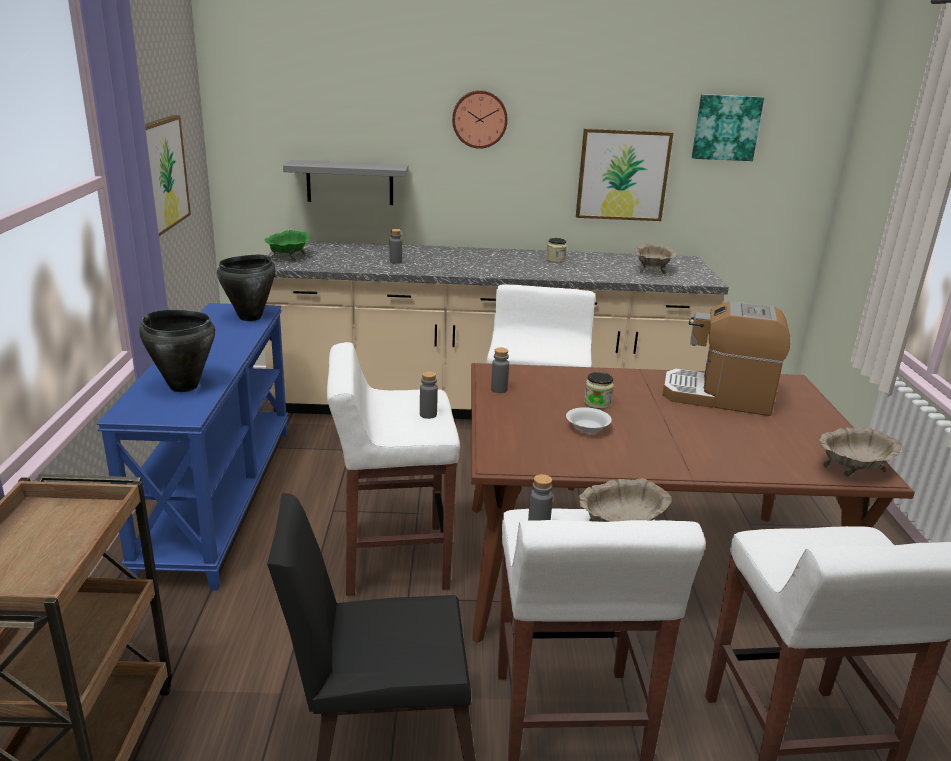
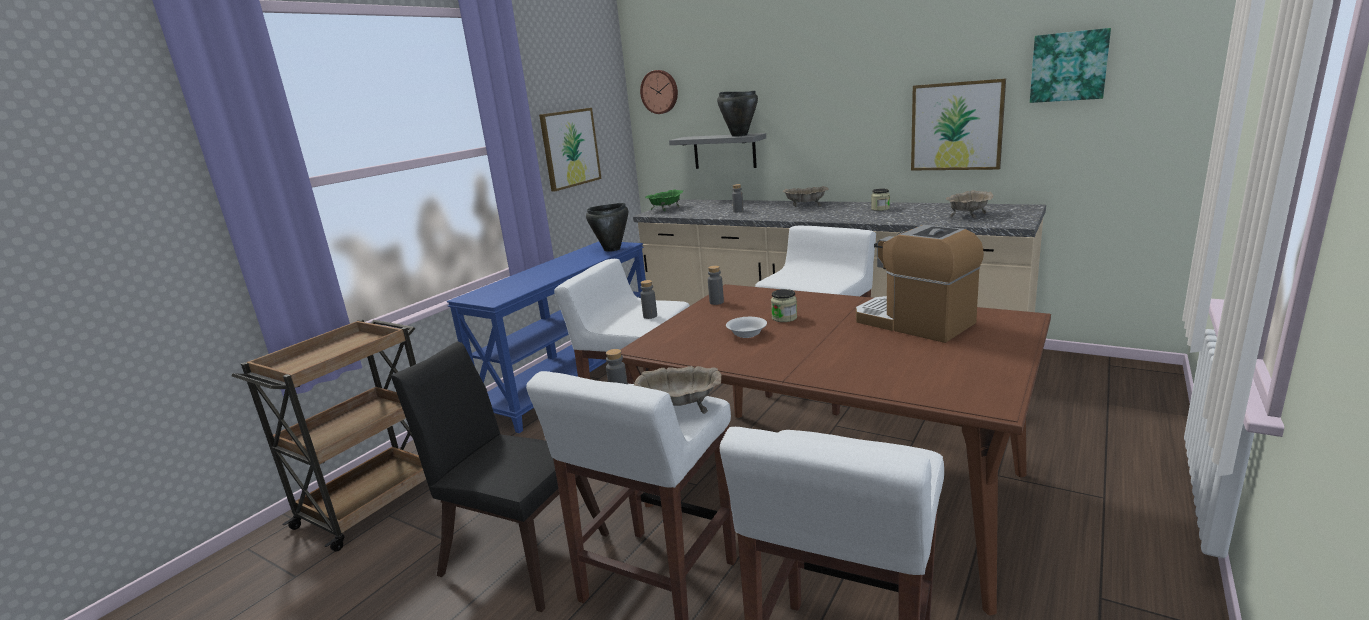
camera: 35 degrees right, 5 degrees down
(183, 386) = (516, 285): black cooking pot -> black cooking pot (739, 135)
(479, 119) = (820, 88): wall clock -> wall clock (660, 92)
(853, 470) = (969, 397): beige bowl -> beige bowl (805, 206)

